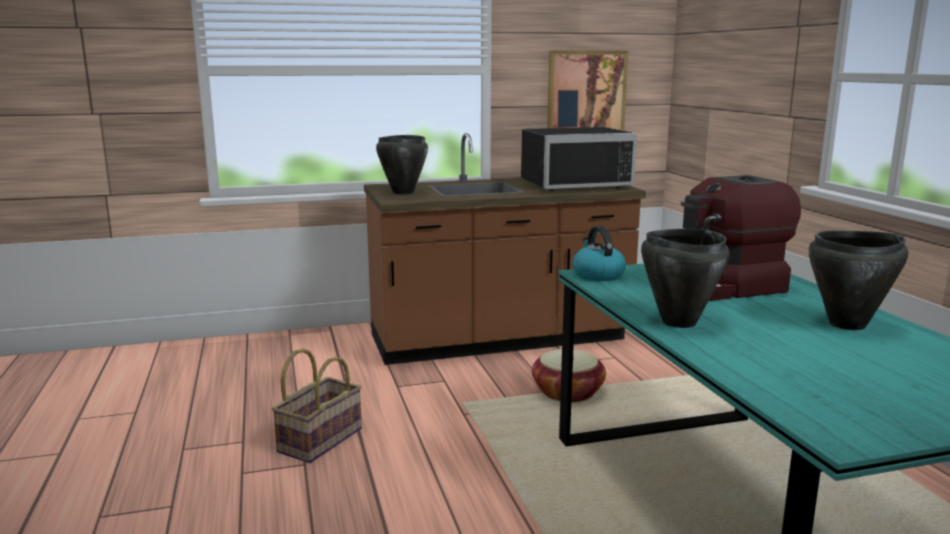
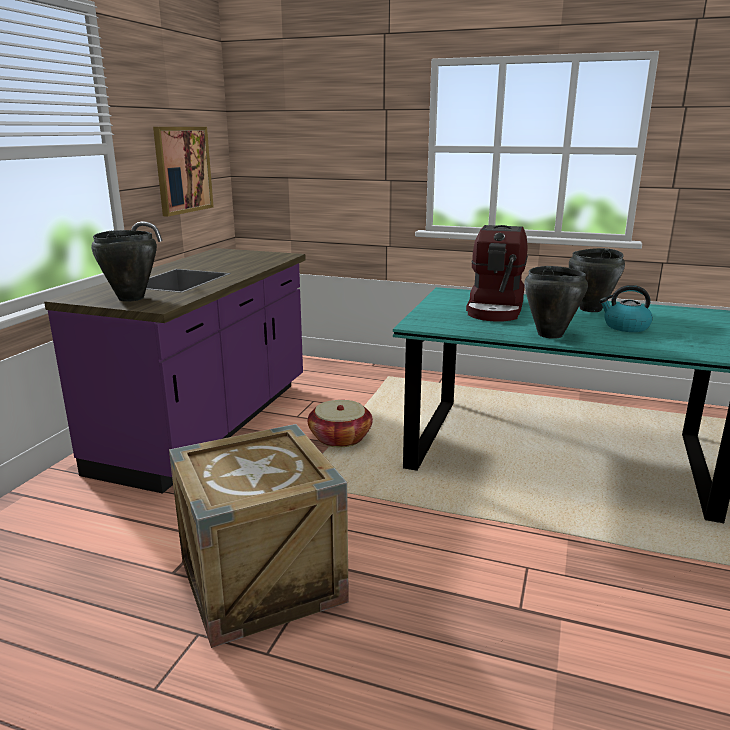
camera: 55 degrees left, 5 degrees up
(319, 440) = (261, 580): basket -> crate
(499, 340) = (209, 426): brown counter -> purple counter
(573, 183) = (235, 258): black microwave -> none
(597, 275) = (423, 324): kettle -> kettle (625, 327)

